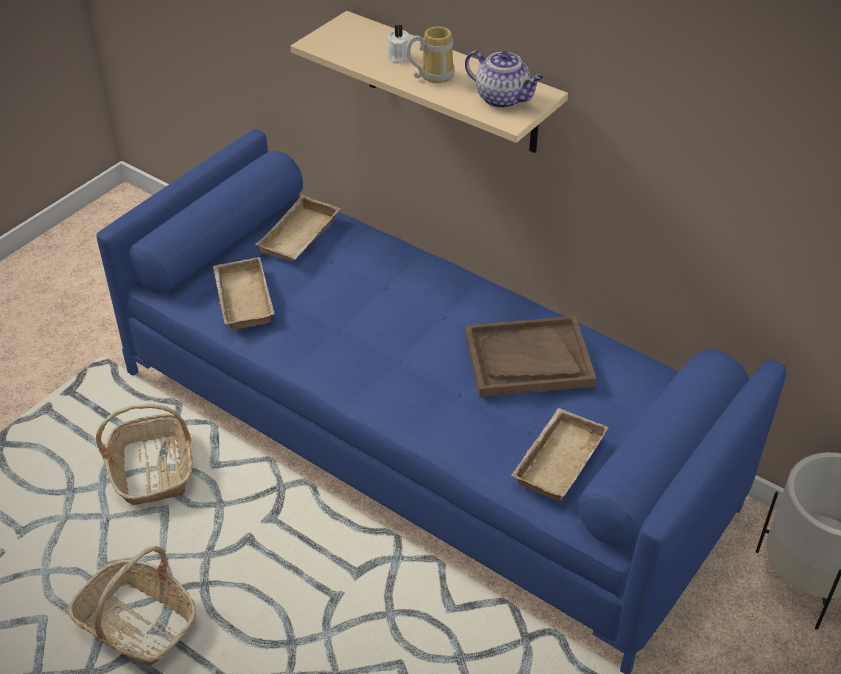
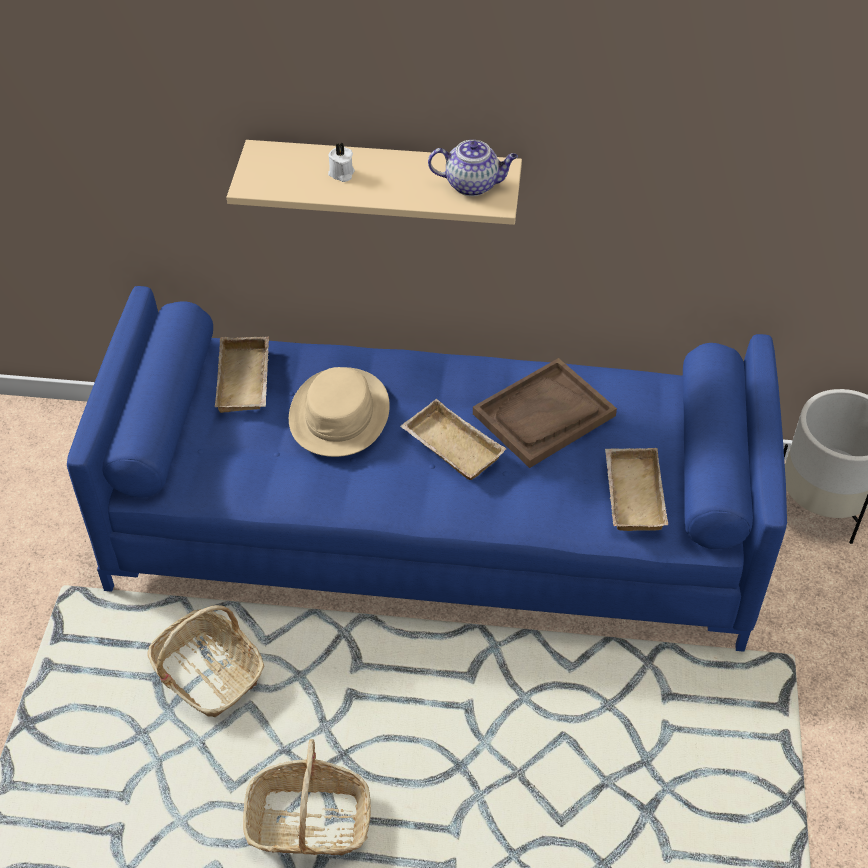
camera: 30 degrees left, 5 degrees up
(241, 298) = (239, 467): beige tray -> beige tray (449, 447)
(353, 289) = (340, 414): none -> beige hat
(431, 75) = (389, 183): mug -> none

